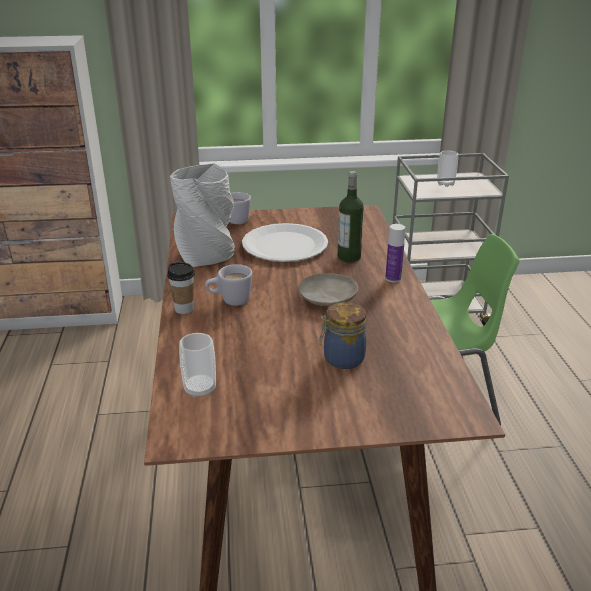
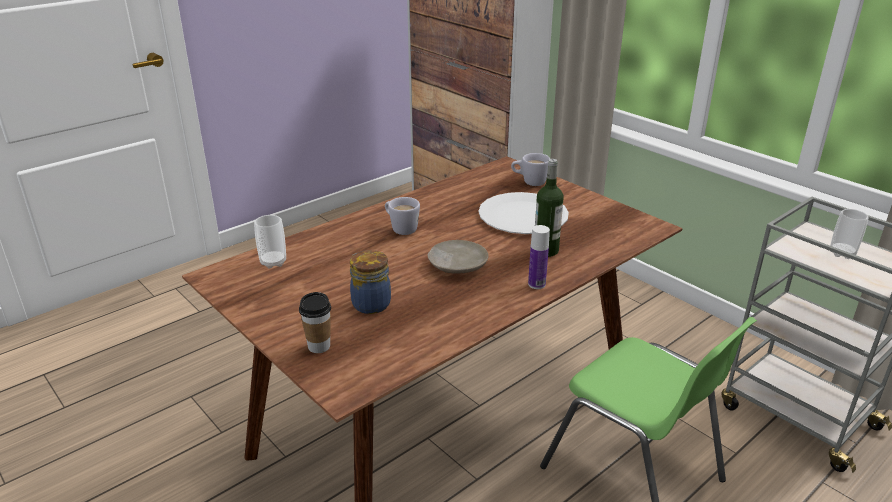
camera: 55 degrees right, 0 degrees up
(184, 309) = (368, 217): cup -> cup (319, 346)
(207, 256) = (456, 194): grey vase -> none

